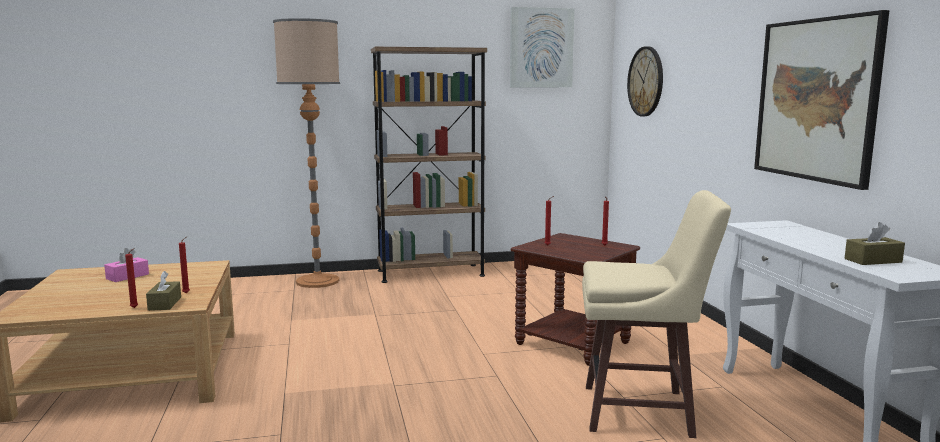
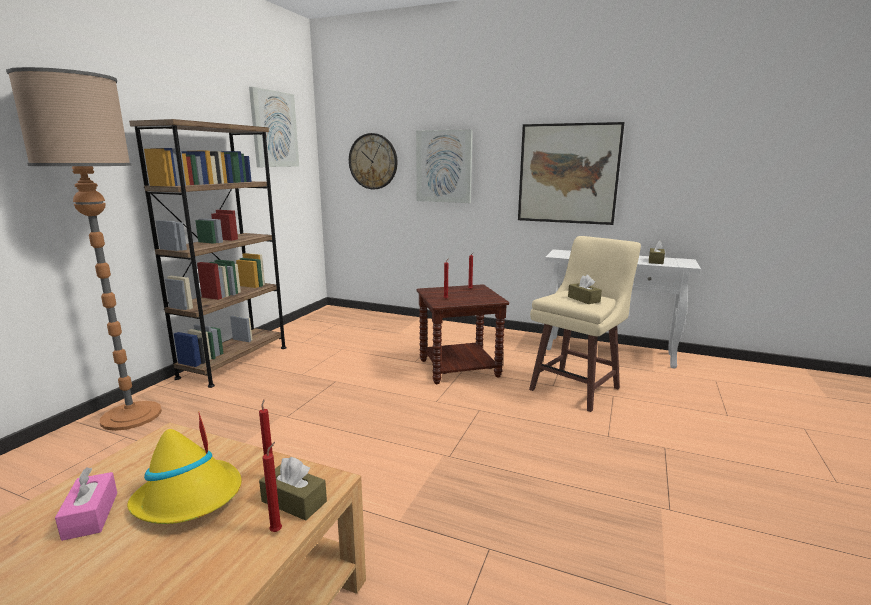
camera: 55 degrees left, 5 degrees up
(153, 286) = (190, 498): none -> yellow hat
(625, 273) = (583, 299): none -> brown tissue box
(698, 88) = (444, 166): none -> picture

